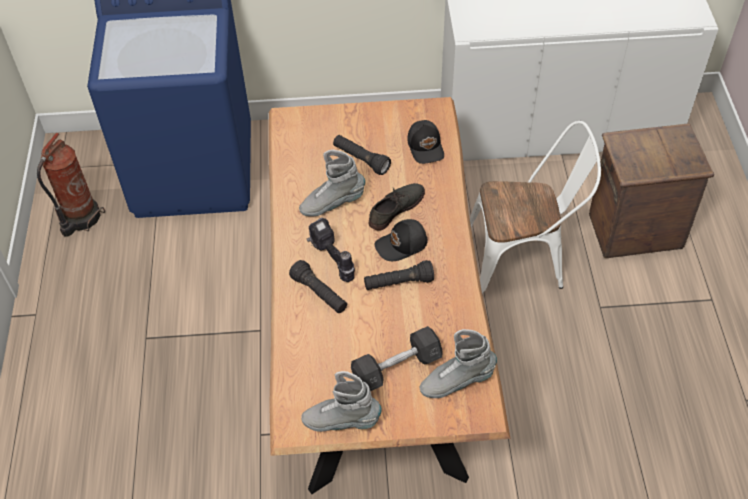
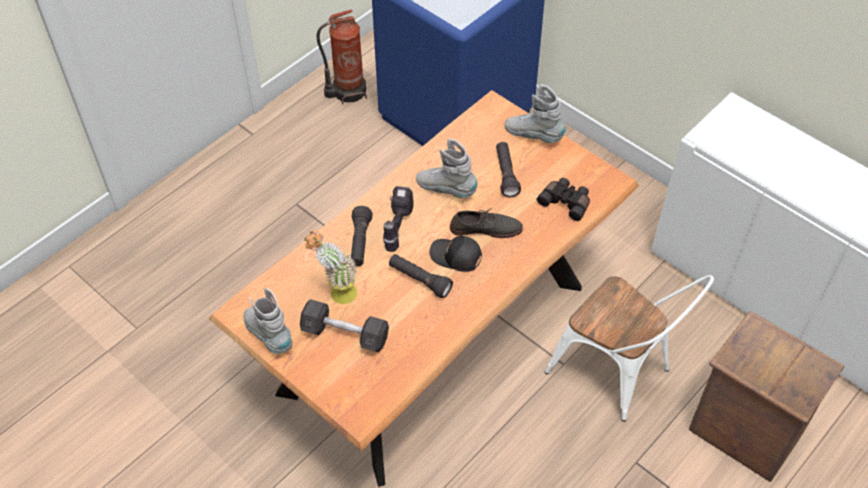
camera: 45 degrees right, 0 degrees up
(351, 345) = (336, 293): none -> potted plant
(426, 147) = (566, 202): black cap -> black binoculars
(456, 381) = (371, 379): grey boot -> grey boot (533, 135)

